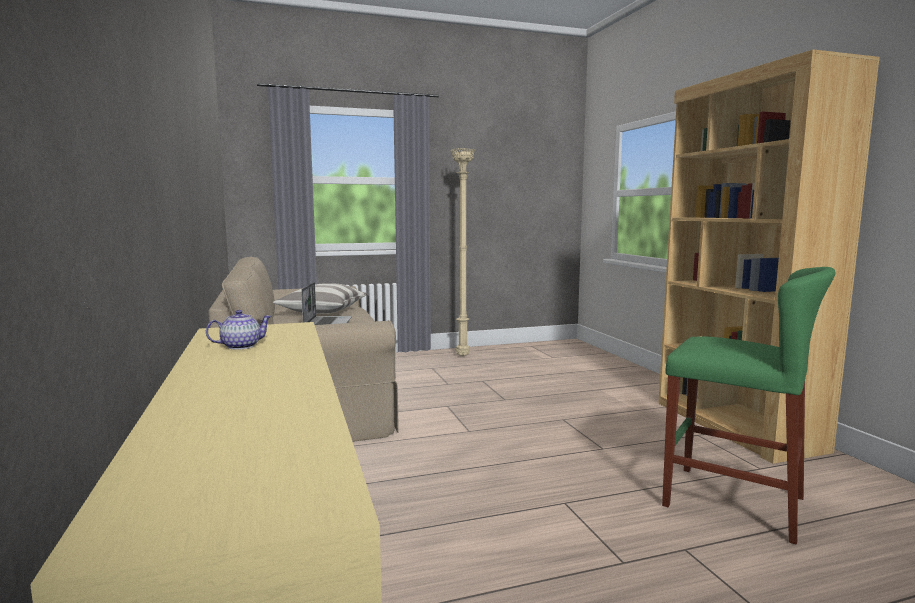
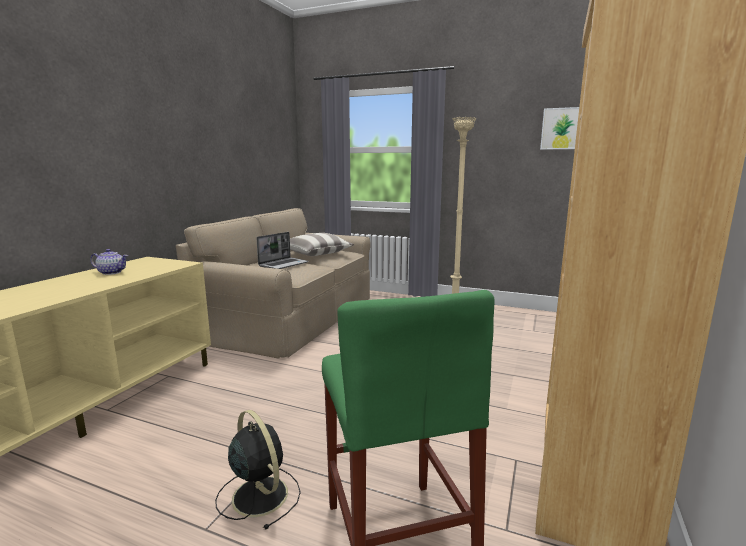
camera: 40 degrees right, 5 degrees up
(535, 165) = (563, 128): none -> picture
(607, 525) = (259, 494): none -> black fan

